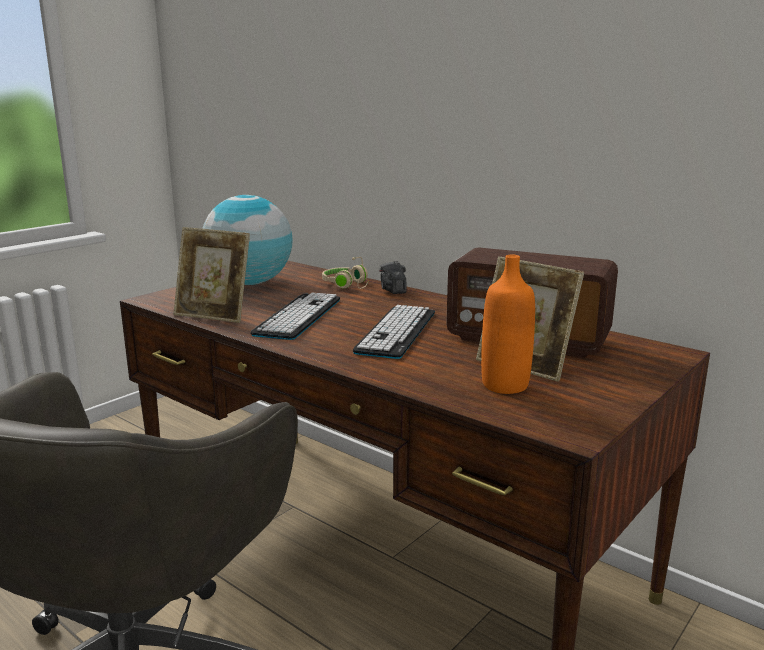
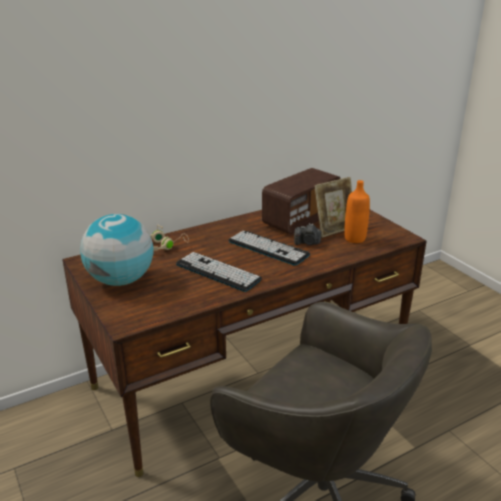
camera: 70 degrees left, 10 degrees up
(214, 315) = (191, 301): picture frame -> none
(393, 290) = (187, 235): camera -> camera (307, 243)

